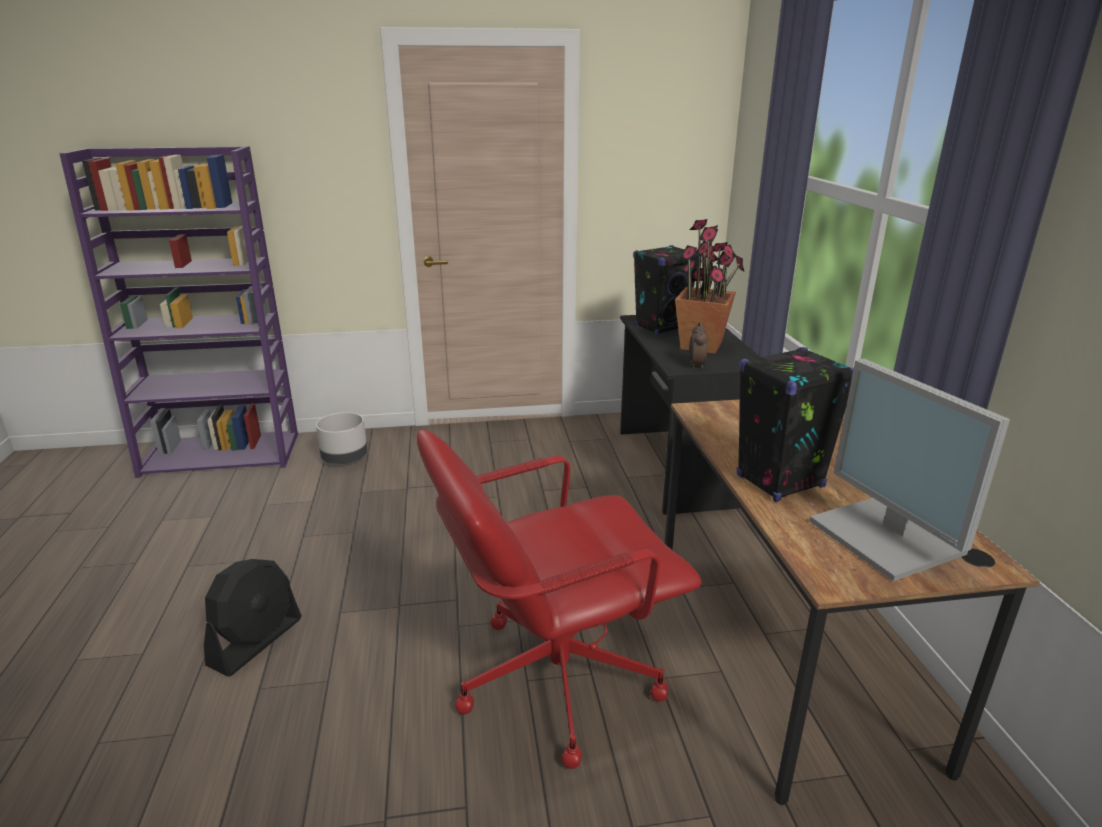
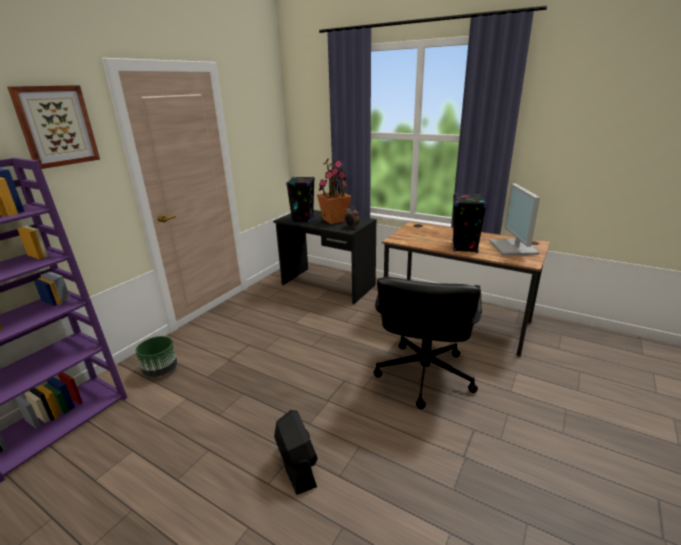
camera: 50 degrees left, 0 degrees up
(304, 114) = (56, 126): none -> picture
(345, 458) = (160, 370): grey planter -> green planter
(555, 678) = (423, 375): red office chair -> black office chair
(888, 538) = (514, 247): monitor -> monitor turned 75 degrees clockwise

